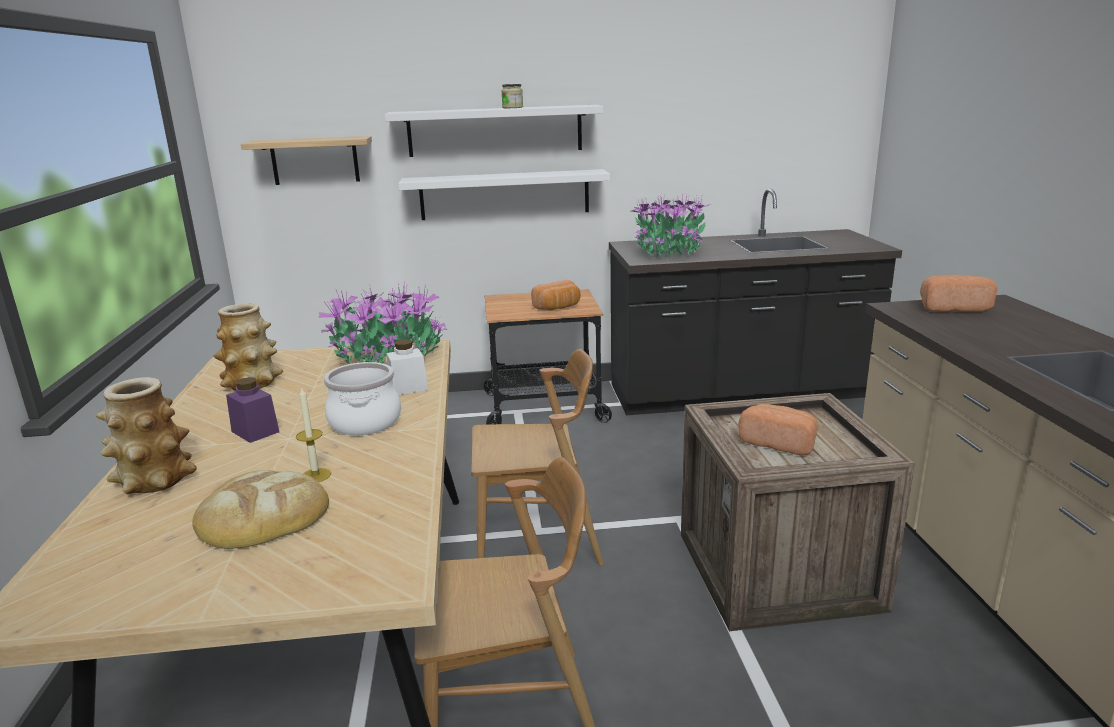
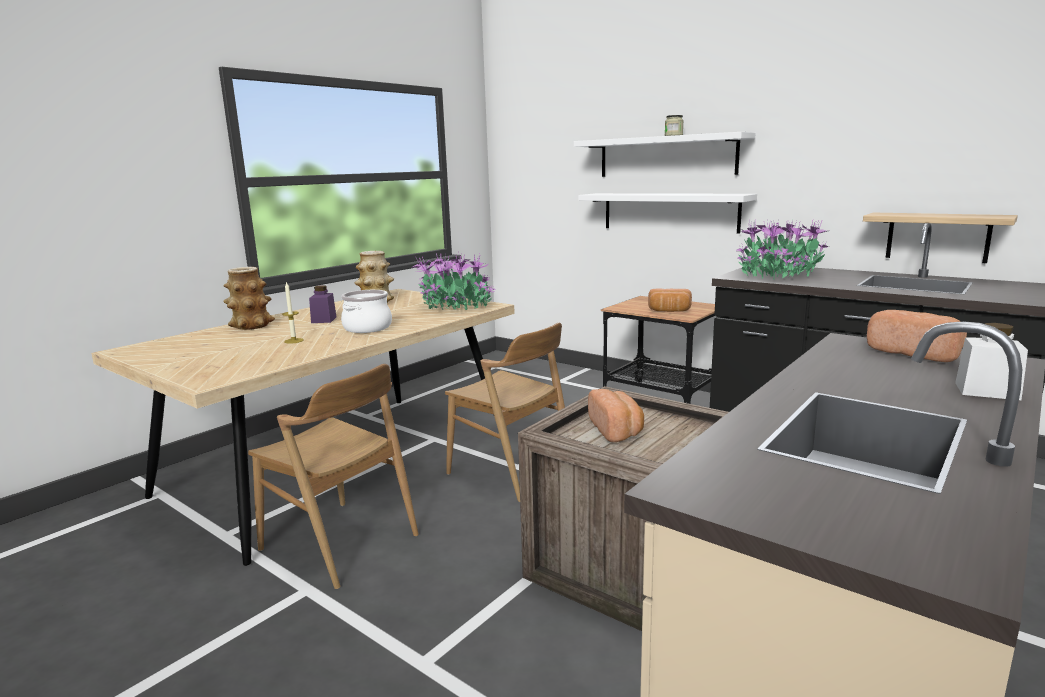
camera: 45 degrees right, 5 degrees down
(262, 516) = (241, 347): bread -> none
(315, 160) = (543, 177): shelf -> shelf (937, 237)
(408, 388) = (426, 320): white jar -> white jar (987, 391)

